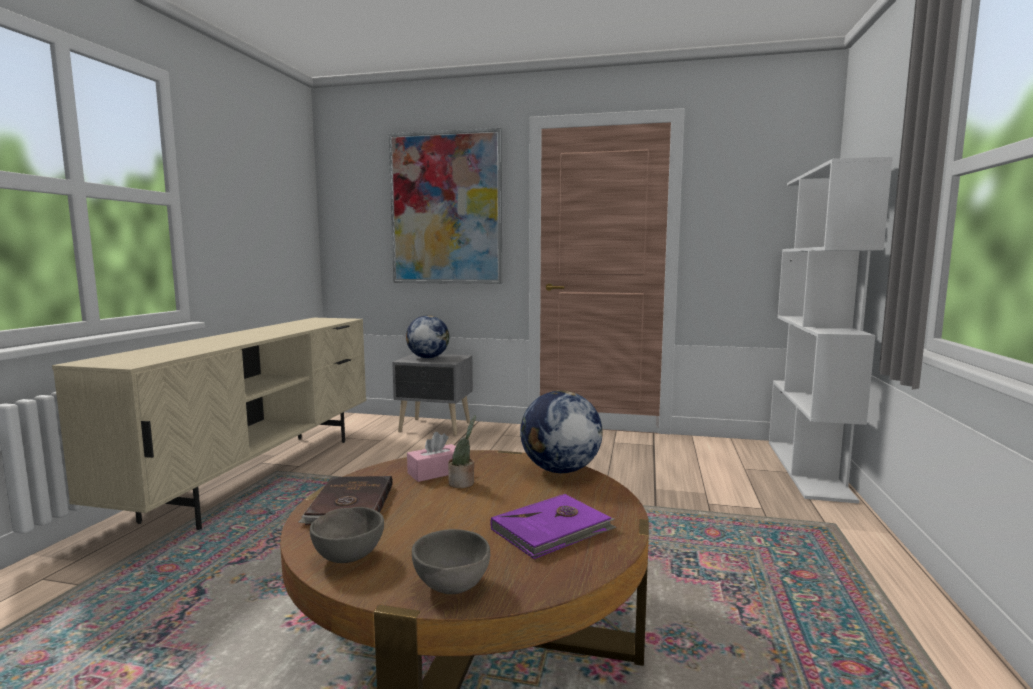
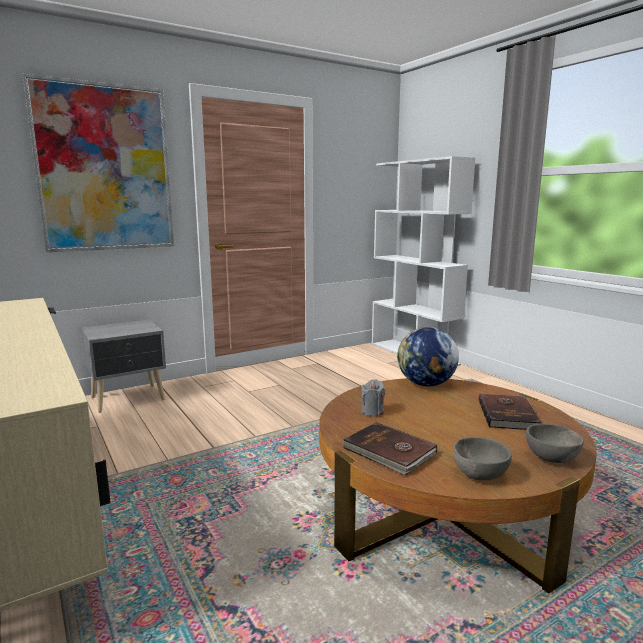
camera: 45 degrees left, 5 degrees up
(427, 357) = (114, 329): globe -> none
(435, 472) = (372, 412): pink tissue box -> grey candle
(463, 483) = (405, 411): potted plant -> none
(553, 530) = (508, 414): purple book -> brown book

